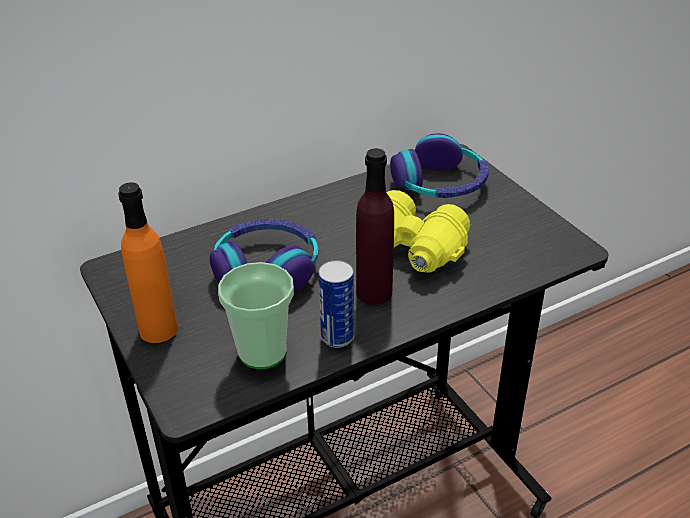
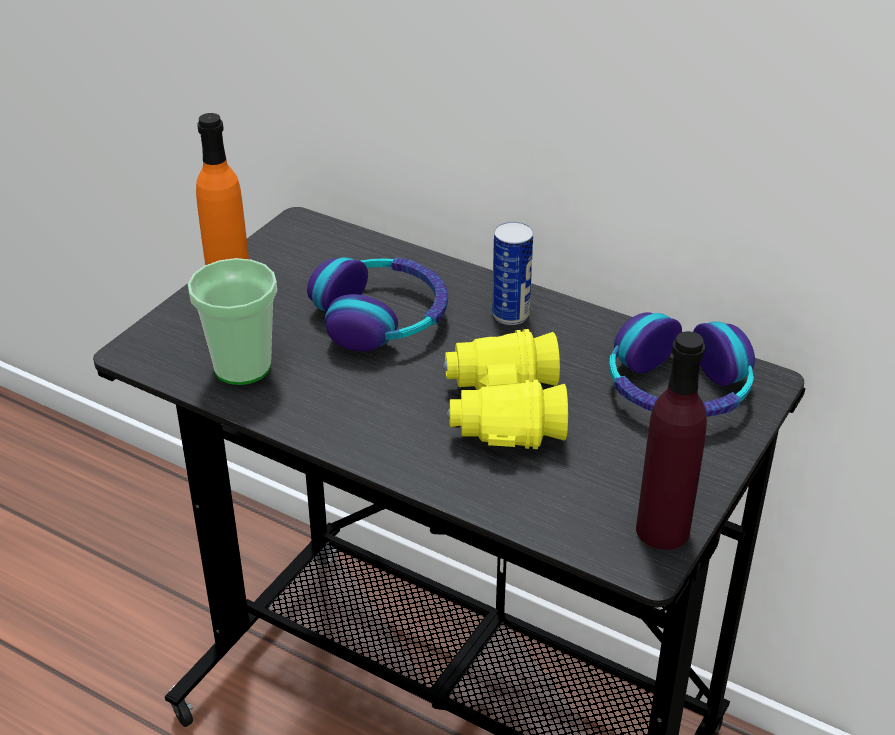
camera: 60 degrees right, 0 degrees up
(337, 337) = (301, 409): can -> can (510, 315)
(374, 292) = (400, 409): purple bottle -> purple bottle (662, 530)

